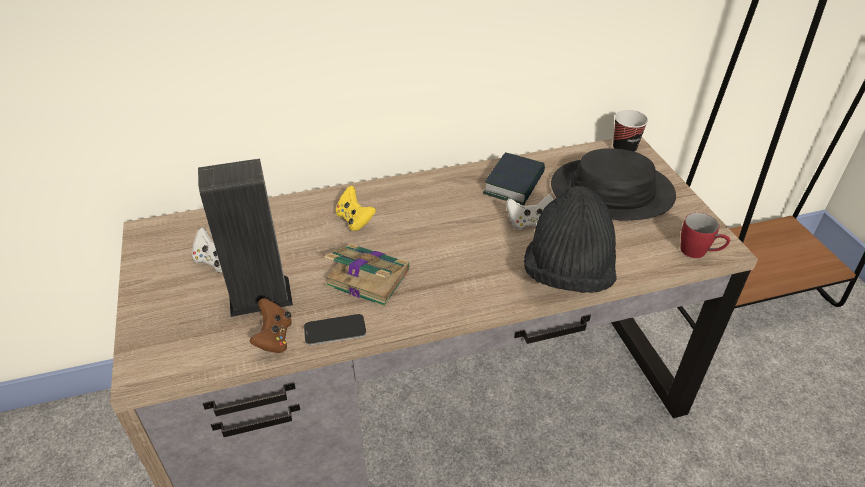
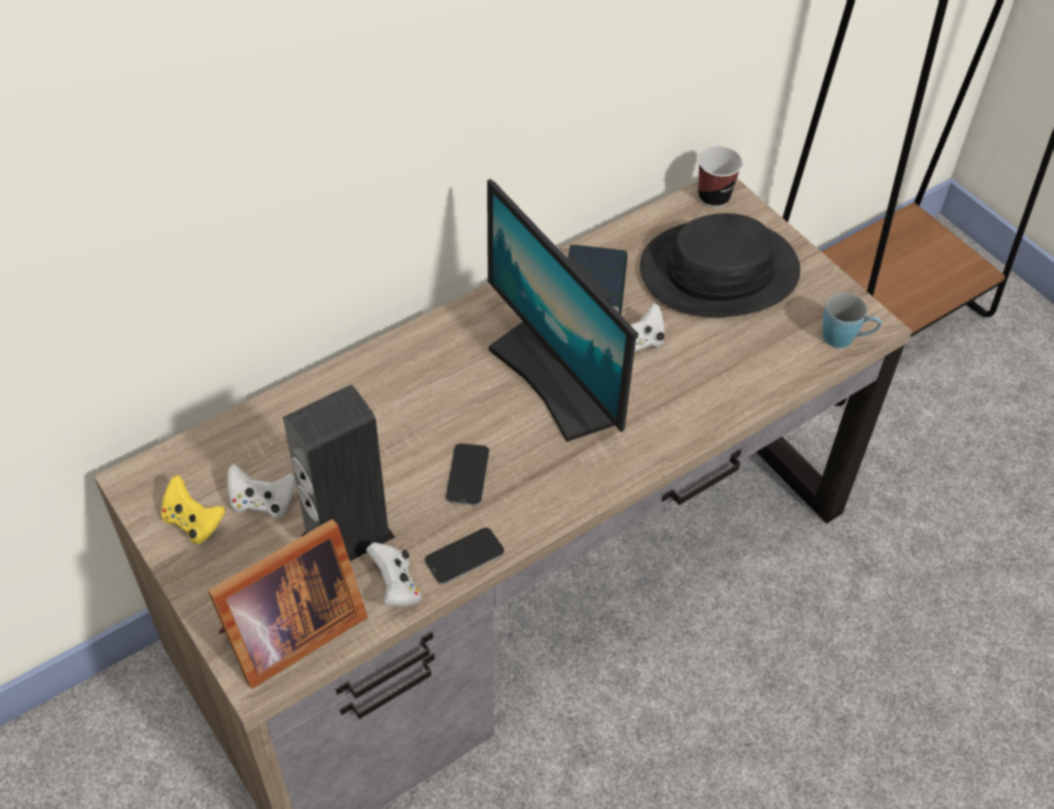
camera: 20 degrees left, 10 degrees up
(180, 349) = (288, 632): none -> picture frame
(274, 338) = (396, 586): brown game controller -> white game controller
(354, 220) = (412, 394): yellow game controller -> yellow game controller (193, 522)
(366, 277) = (467, 475): book -> phone
(460, 232) = (556, 380): none -> monitor
(567, 273) = (706, 407): black hat -> none
(699, 252) = (845, 338): red mug -> blue mug

